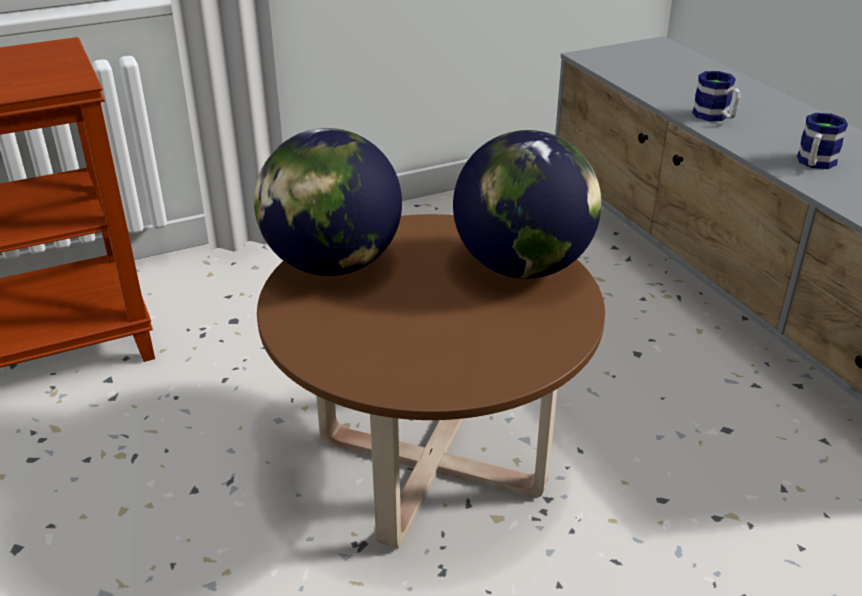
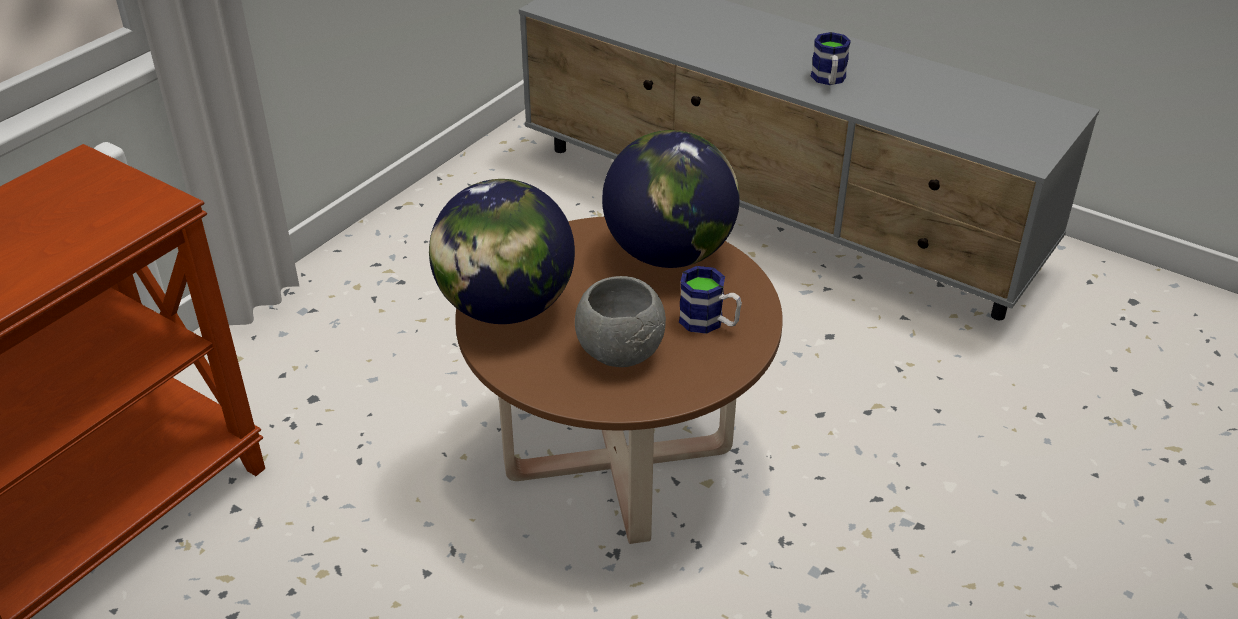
camera: 30 degrees left, 5 degrees up
(395, 333) = (620, 351): none -> grey bowl
(715, 117) = (717, 51): mug -> mug (709, 322)

